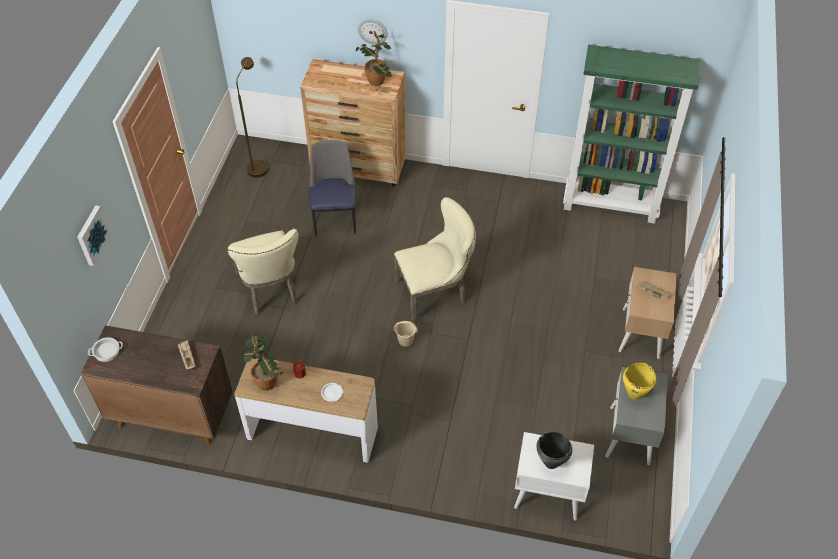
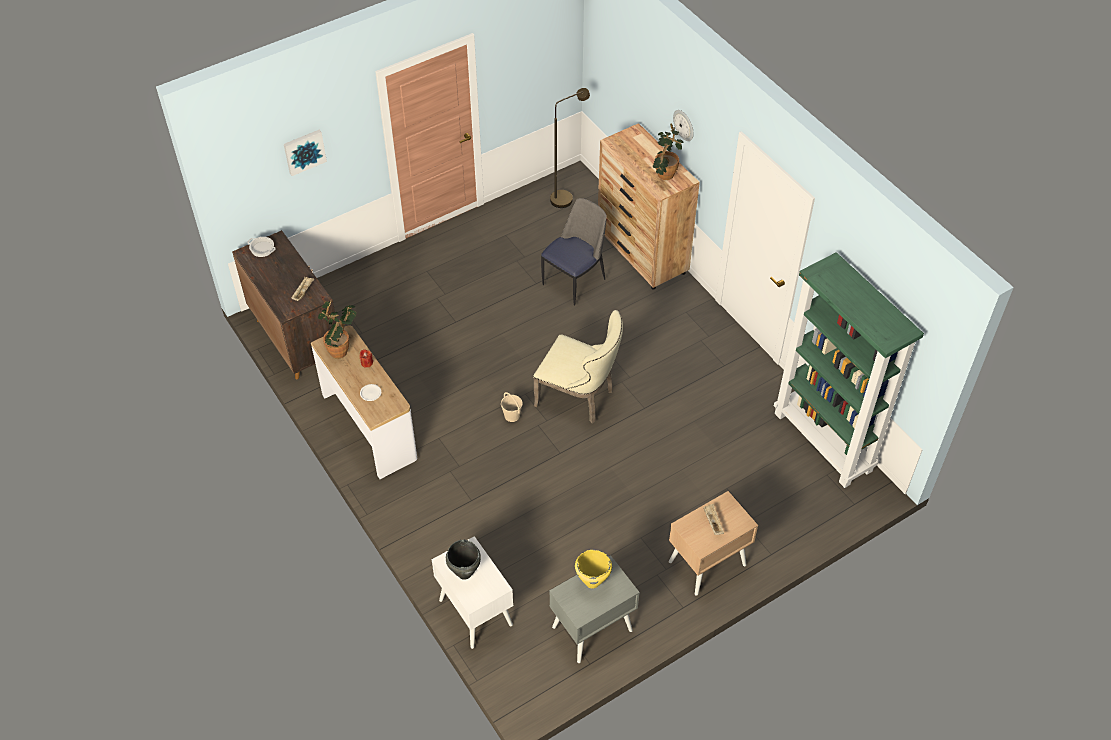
camera: 45 degrees right, 0 degrees up
(270, 290) = (461, 302): beige chair -> none

